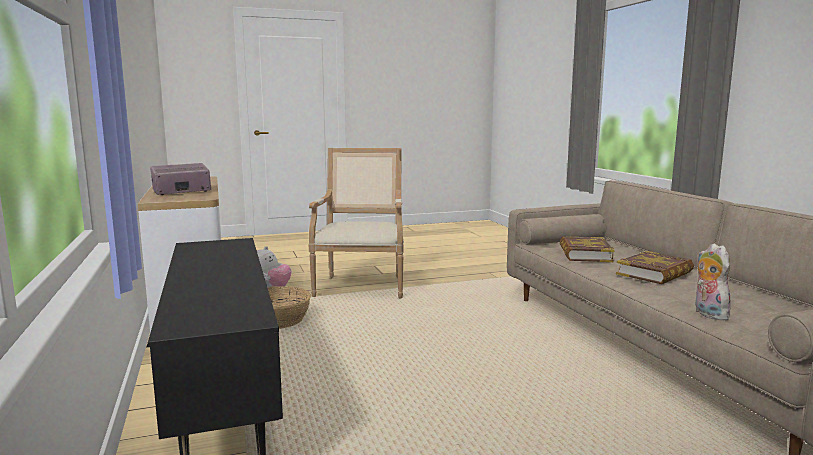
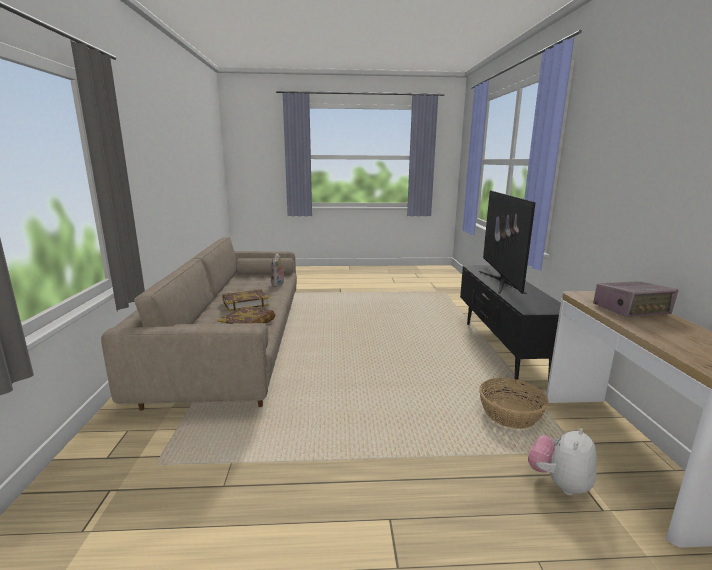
camera: 165 degrees left, 5 degrees up
(225, 280) = (500, 281): none -> television
(361, 286) = (427, 475): armchair -> none

